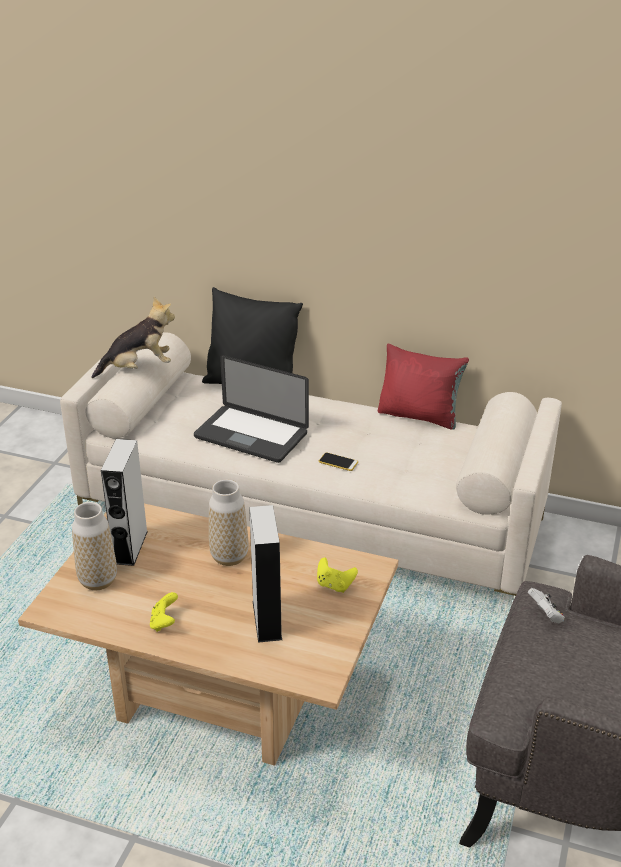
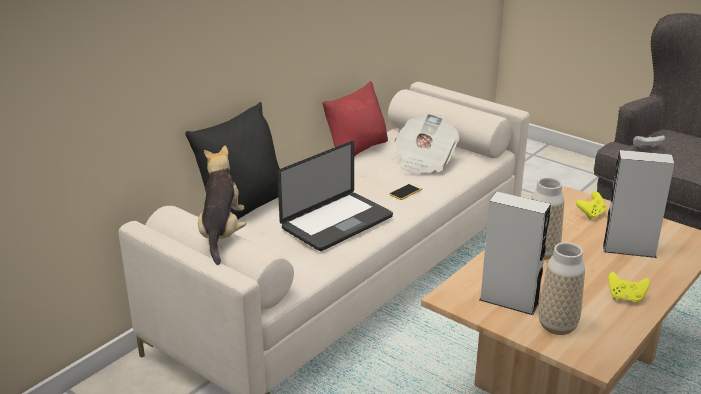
camera: 70 degrees left, 5 degrees down
(417, 460) = (423, 161): none -> newspaper

